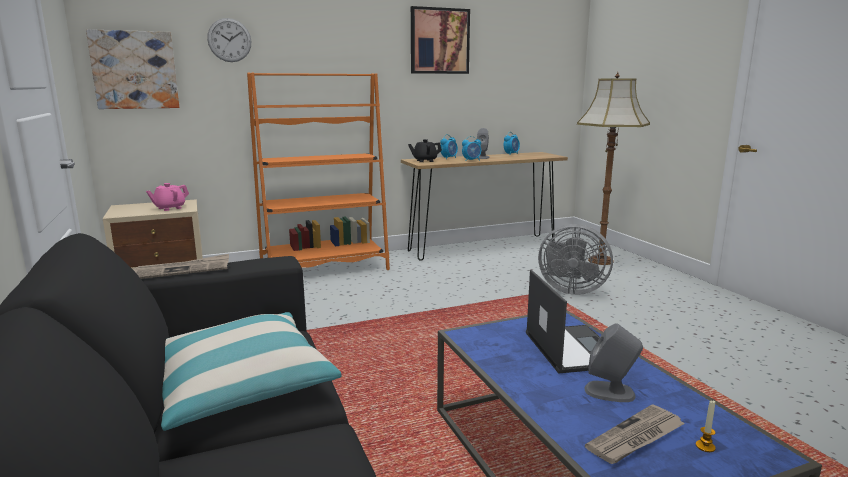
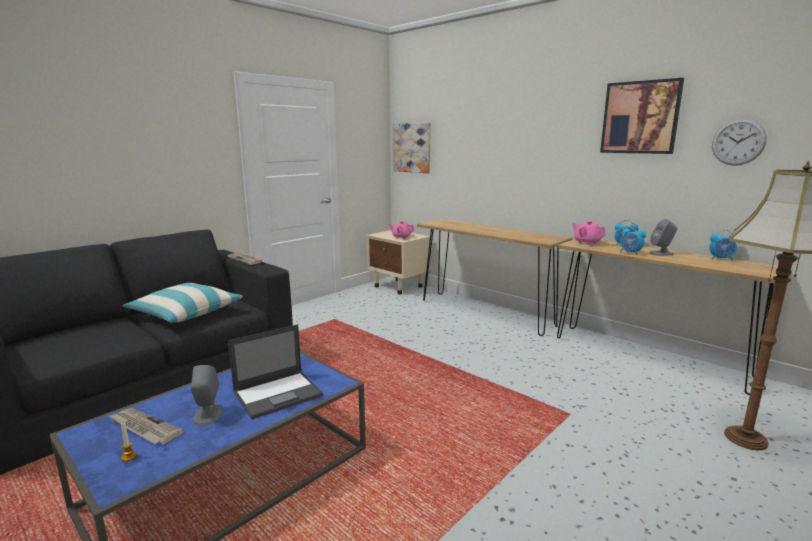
camera: 65 degrees right, 0 degrees up
(229, 40) = (461, 126): wall clock -> wall clock (738, 142)
(324, 268) = (485, 312): orange bookcase -> brown console table
(424, 161) = (587, 243): black teapot -> pink teapot
(570, 290) = (598, 428): grey fan -> none

